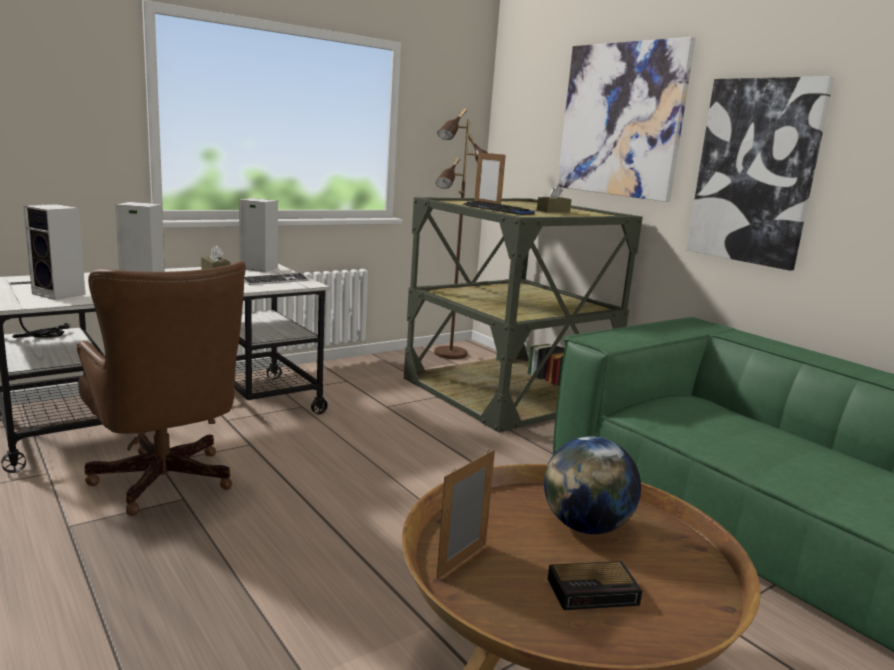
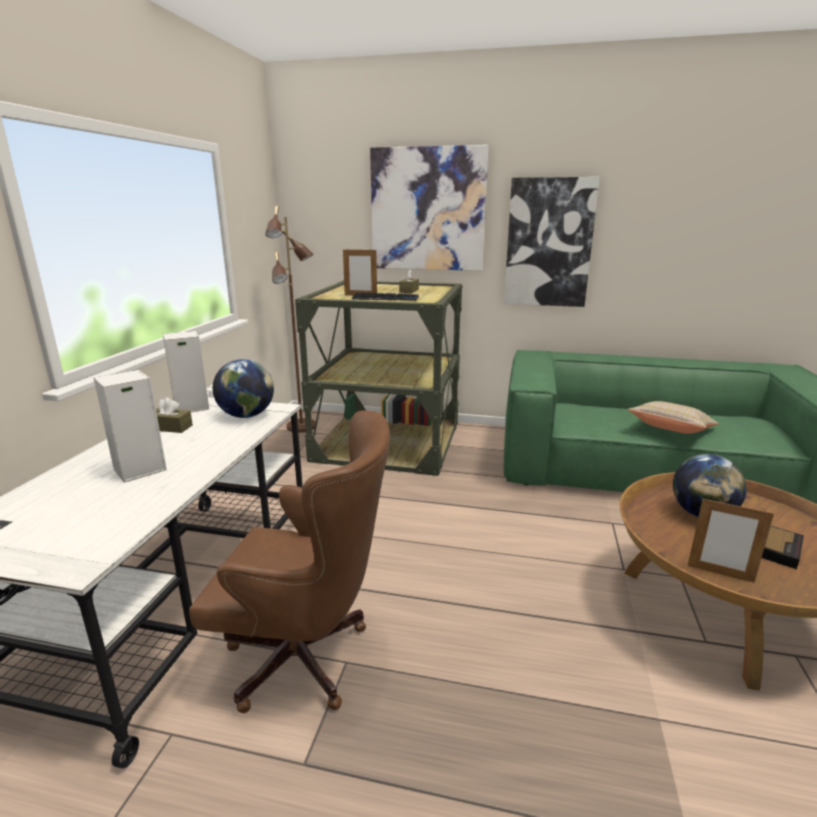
camera: 40 degrees left, 5 degrees up
(61, 294) = (93, 523): speaker -> none
(275, 281) = (246, 415): keyboard -> globe
(462, 561) = (720, 573): picture frame -> picture frame turned 60 degrees counterclockwise
(776, 464) = (670, 431): none -> beige pillow

